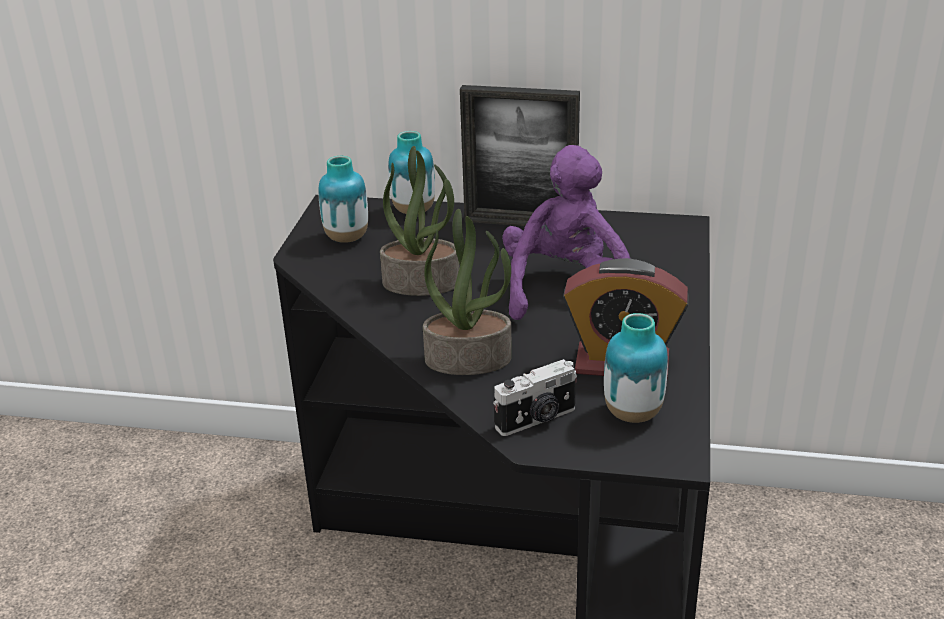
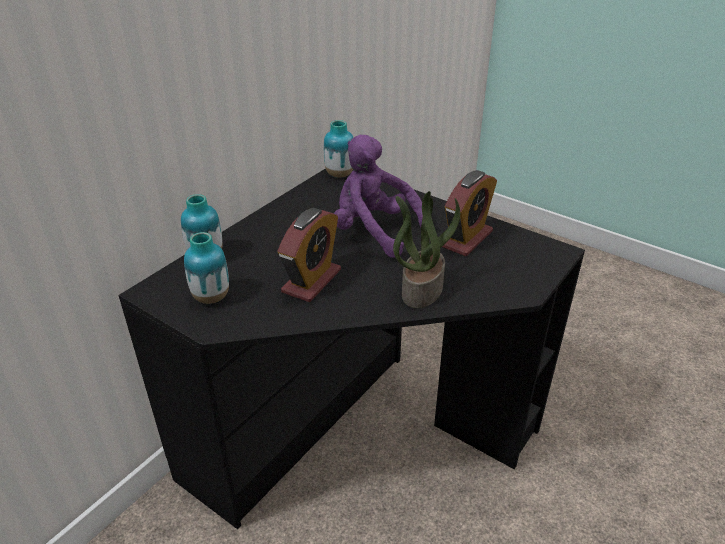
camera: 65 degrees left, 5 degrees up
(422, 282) = (311, 281): potted plant -> alarm clock
(520, 223) = (274, 220): picture frame -> none
(537, 419) = (502, 284): camera -> none
(633, 414) = (515, 251): vase -> vase (339, 174)

